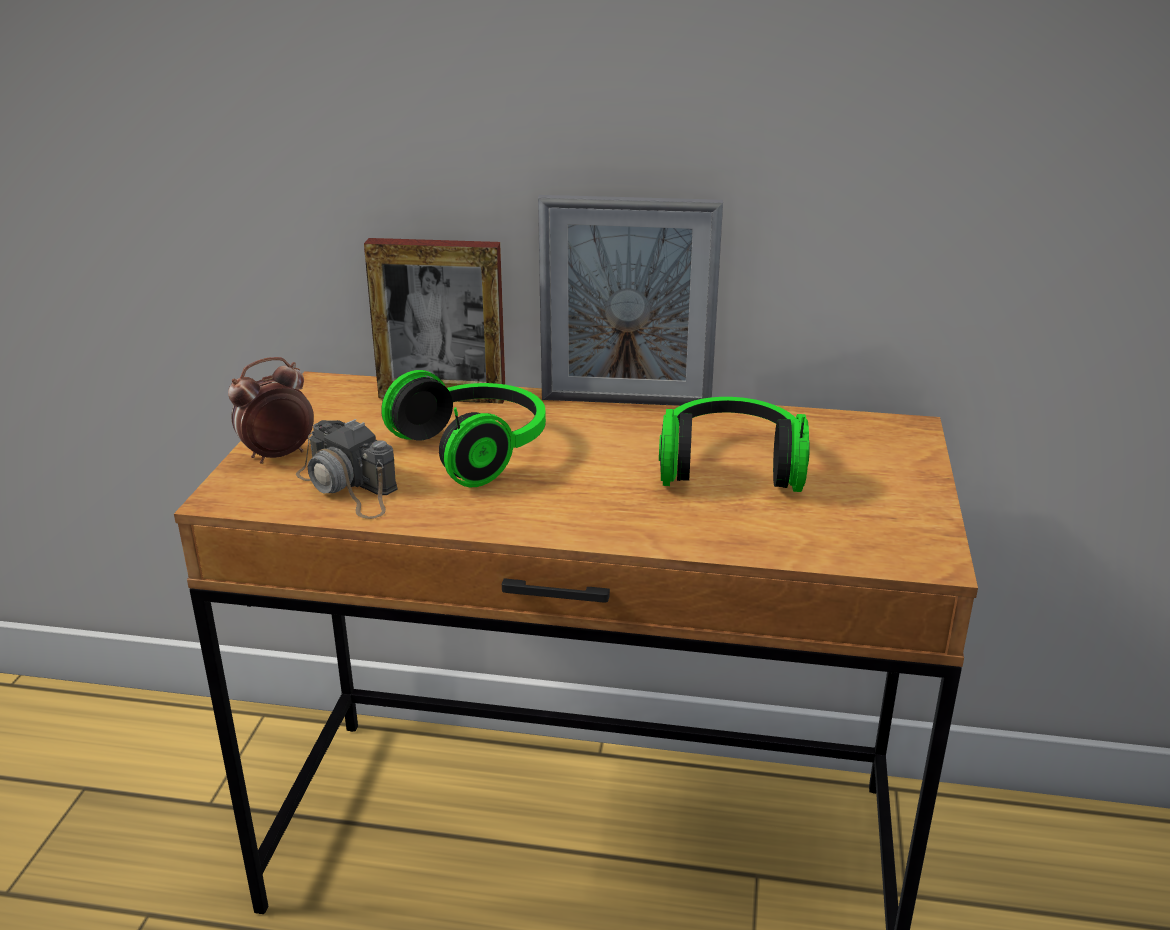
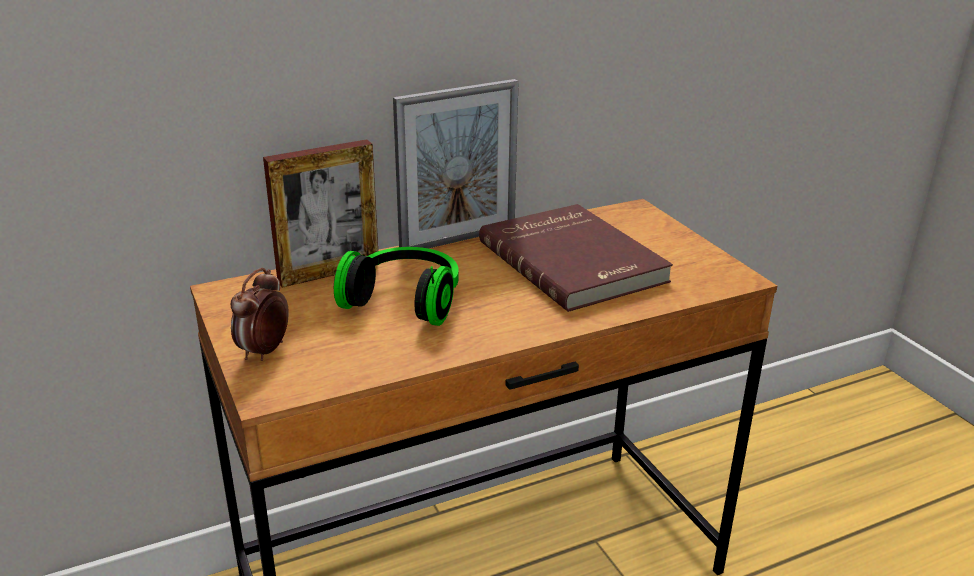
camera: 35 degrees left, 0 degrees up
(349, 487) = (352, 354): camera -> none
(730, 467) = (574, 261): headphones -> red book

